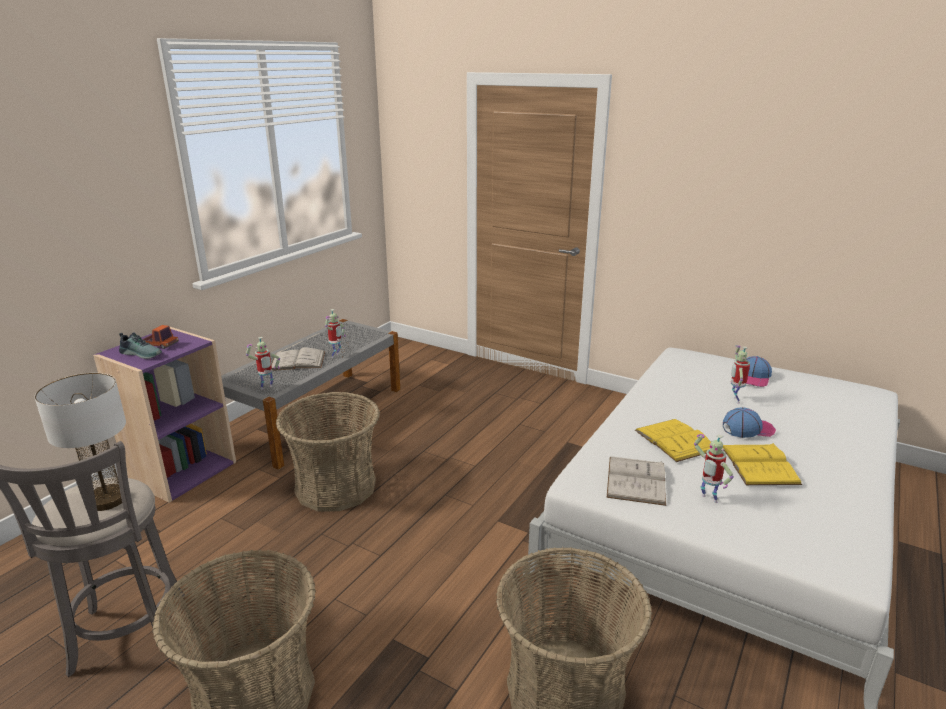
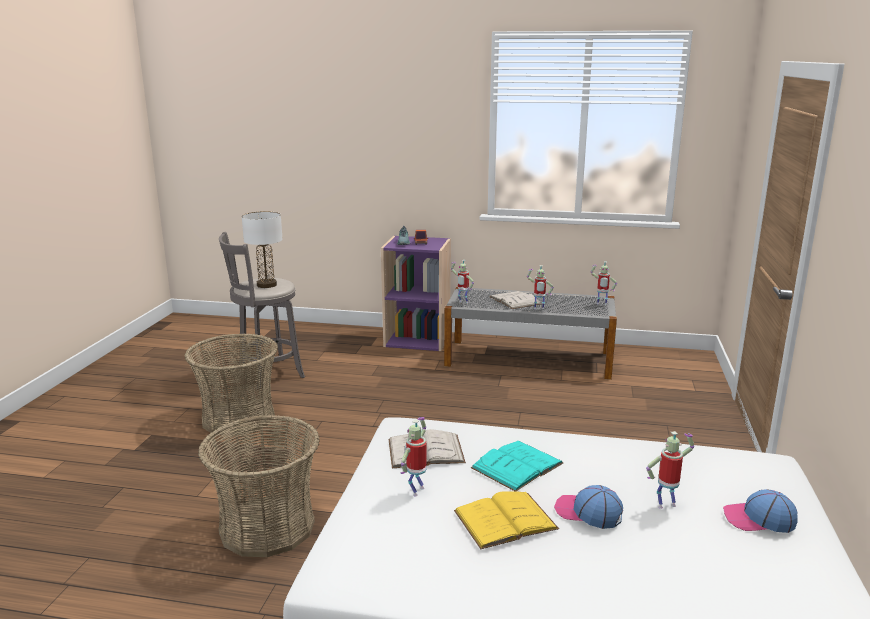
camera: 70 degrees right, 5 degrees down
(335, 487) = (440, 390): basket -> none
(358, 328) = (601, 304): none -> toy robot
(675, 440) = (517, 465): yellow book -> turquoise book
(748, 429) = (588, 512): cap -> cap turned 150 degrees clockwise

